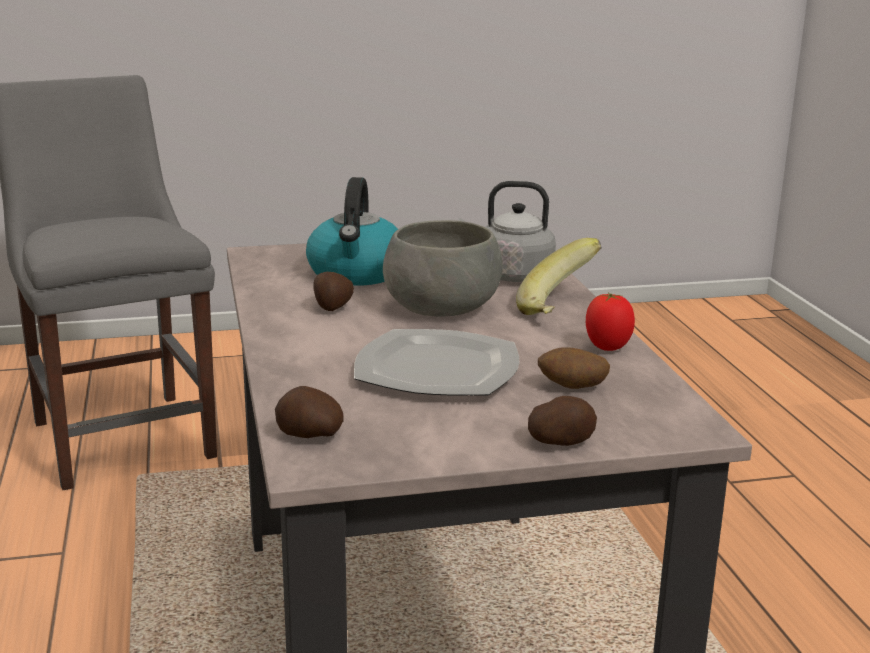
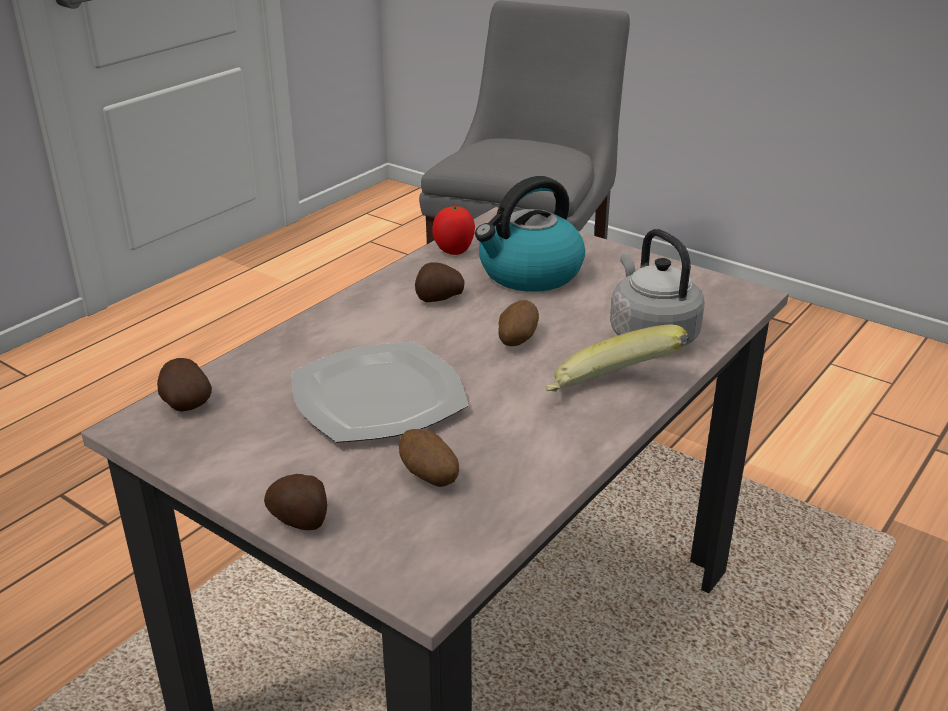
camera: 50 degrees right, 10 degrees up
(442, 307) = (516, 340): grey bowl -> potato
(607, 348) = (552, 457): tomato -> tomato (454, 252)

